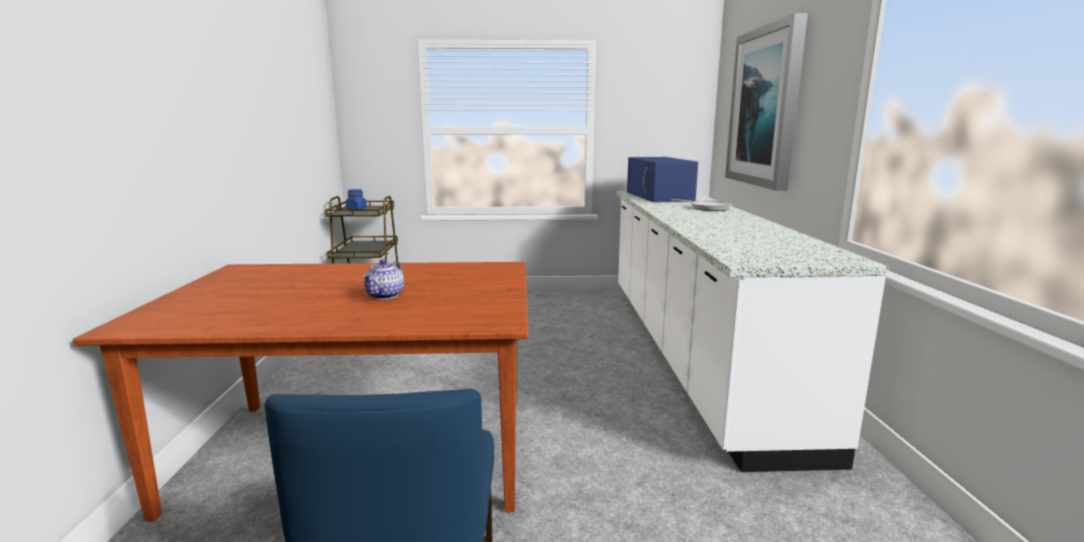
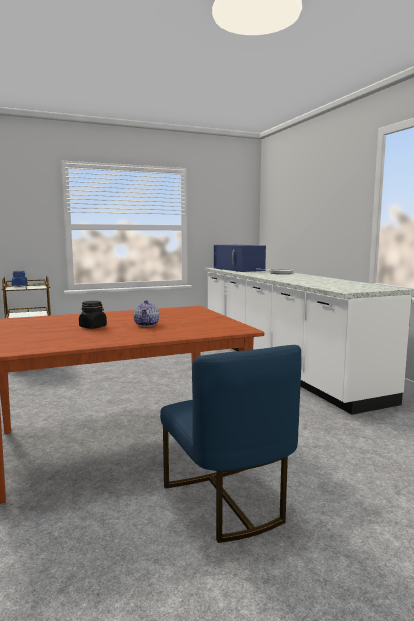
camera: 20 degrees left, 5 degrees down
(312, 293) = (93, 327): none -> black jar
(765, 107) = (304, 212): picture -> none

